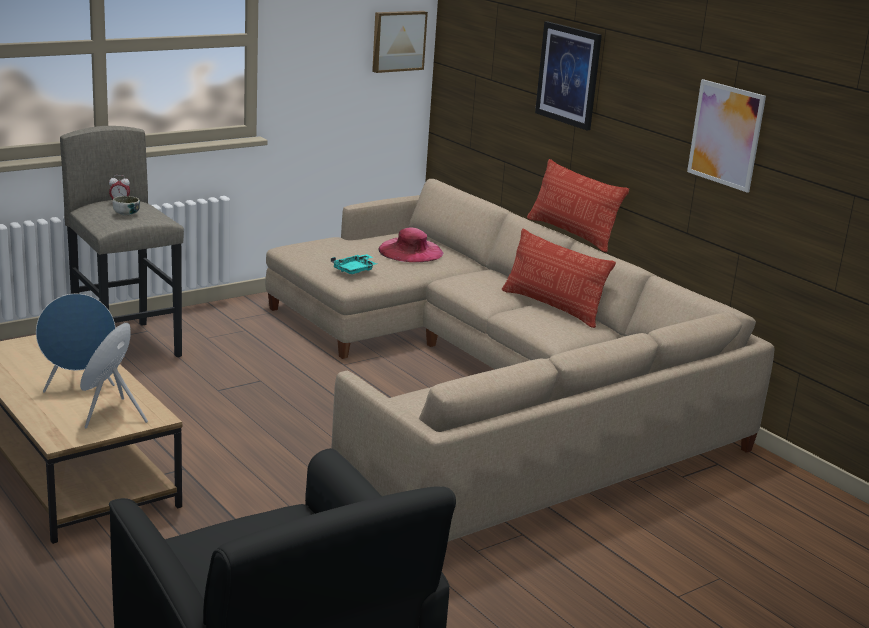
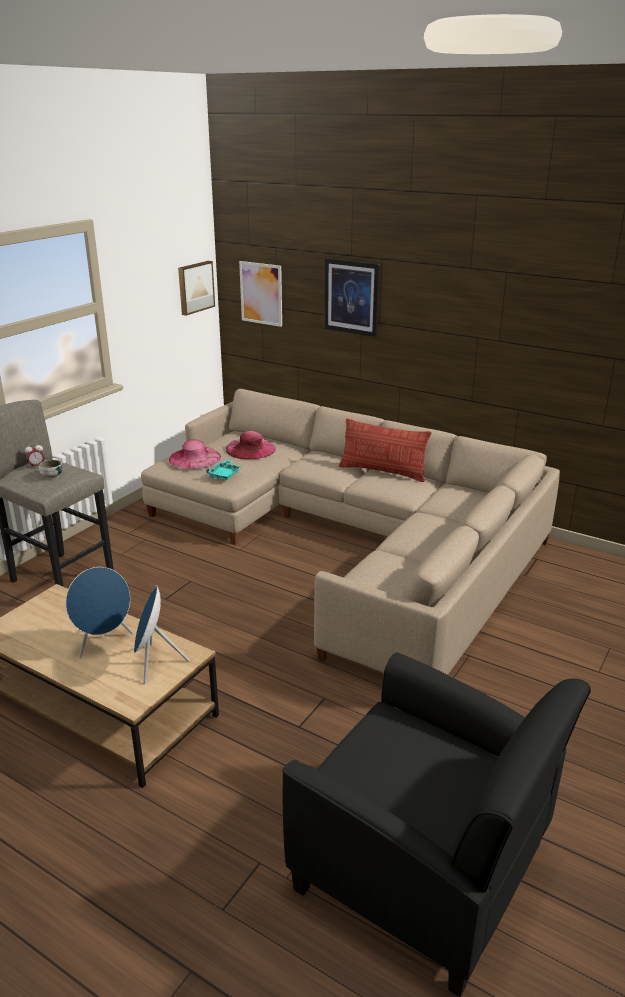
camera: 20 degrees left, 5 degrees up
(336, 246) = (194, 458): none -> pink hat
(572, 234) = (375, 414): pillow -> none
(725, 135) = (501, 327): picture -> picture (261, 293)

